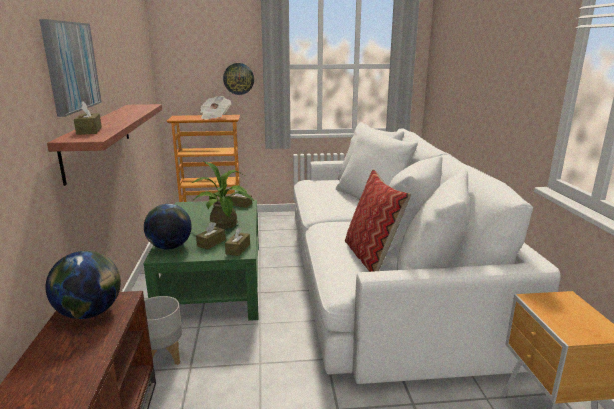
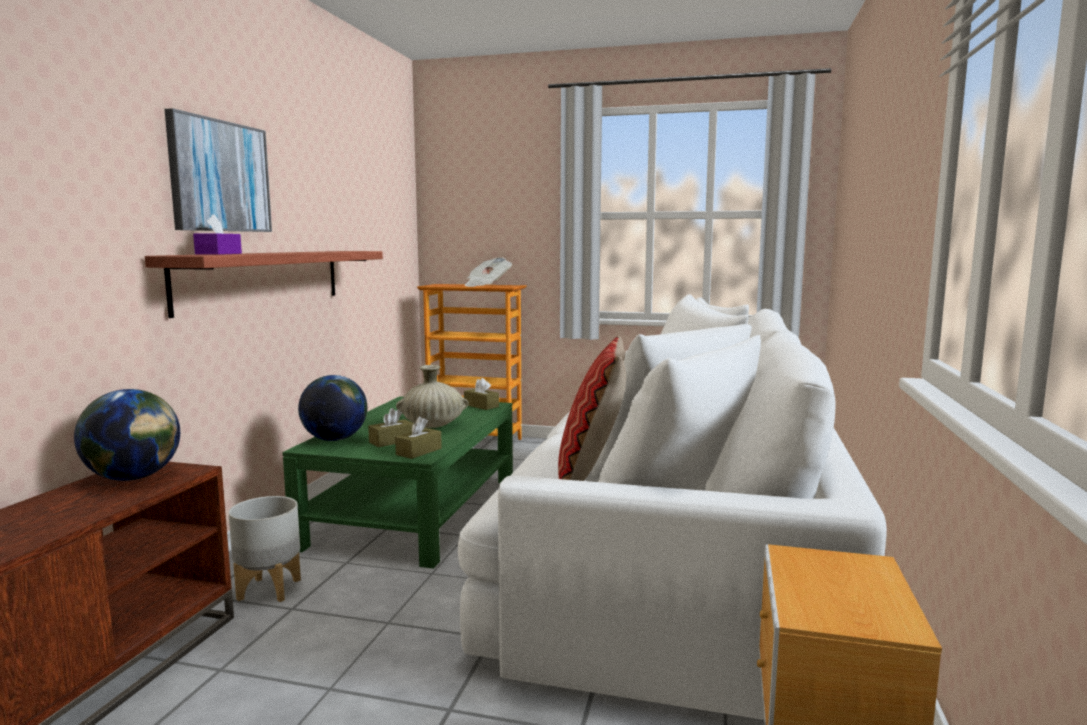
camera: 20 degrees right, 10 degrees down
(89, 131) = (219, 254): brown tissue box -> purple tissue box
(225, 226) = (433, 426): potted plant -> beige vase
(238, 78) = (529, 233): wall clock -> none

